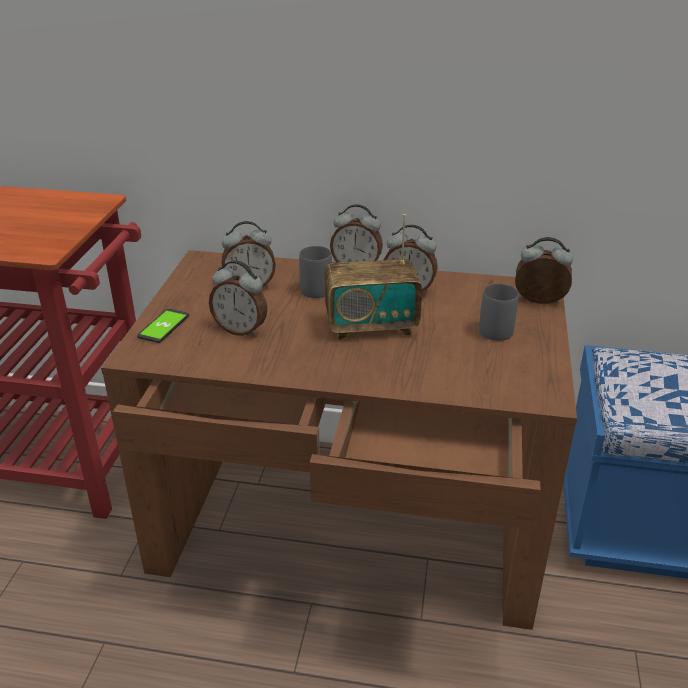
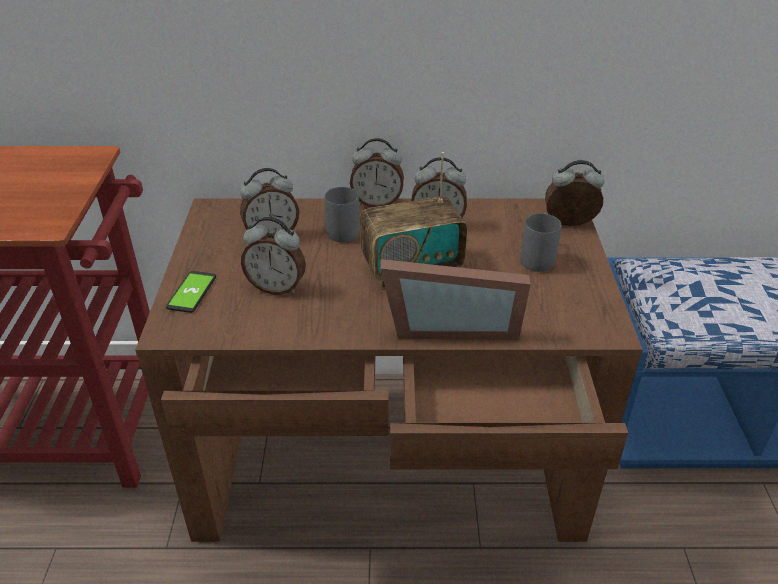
camera: 10 degrees left, 5 degrees up
(393, 377) = (450, 325): none -> picture frame

